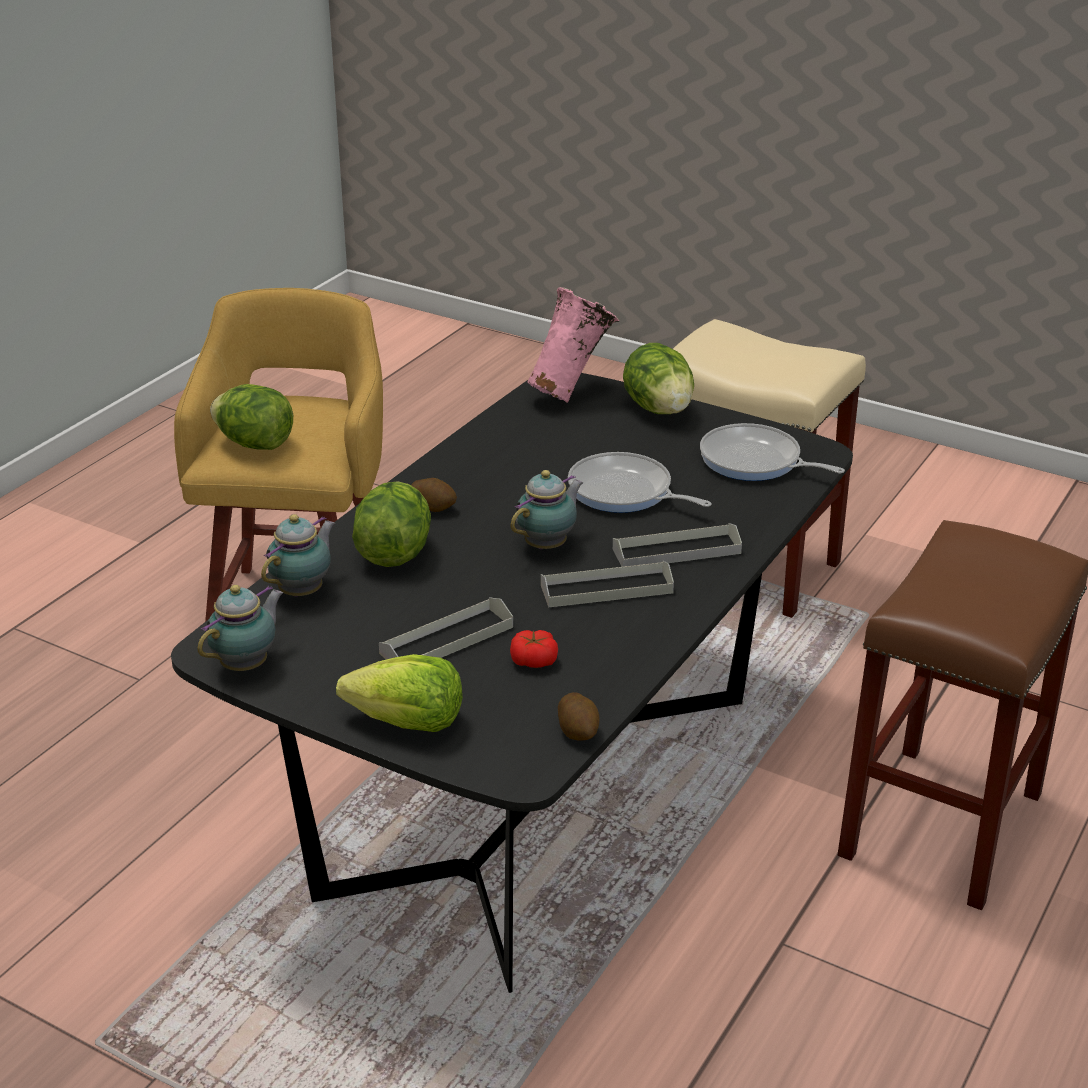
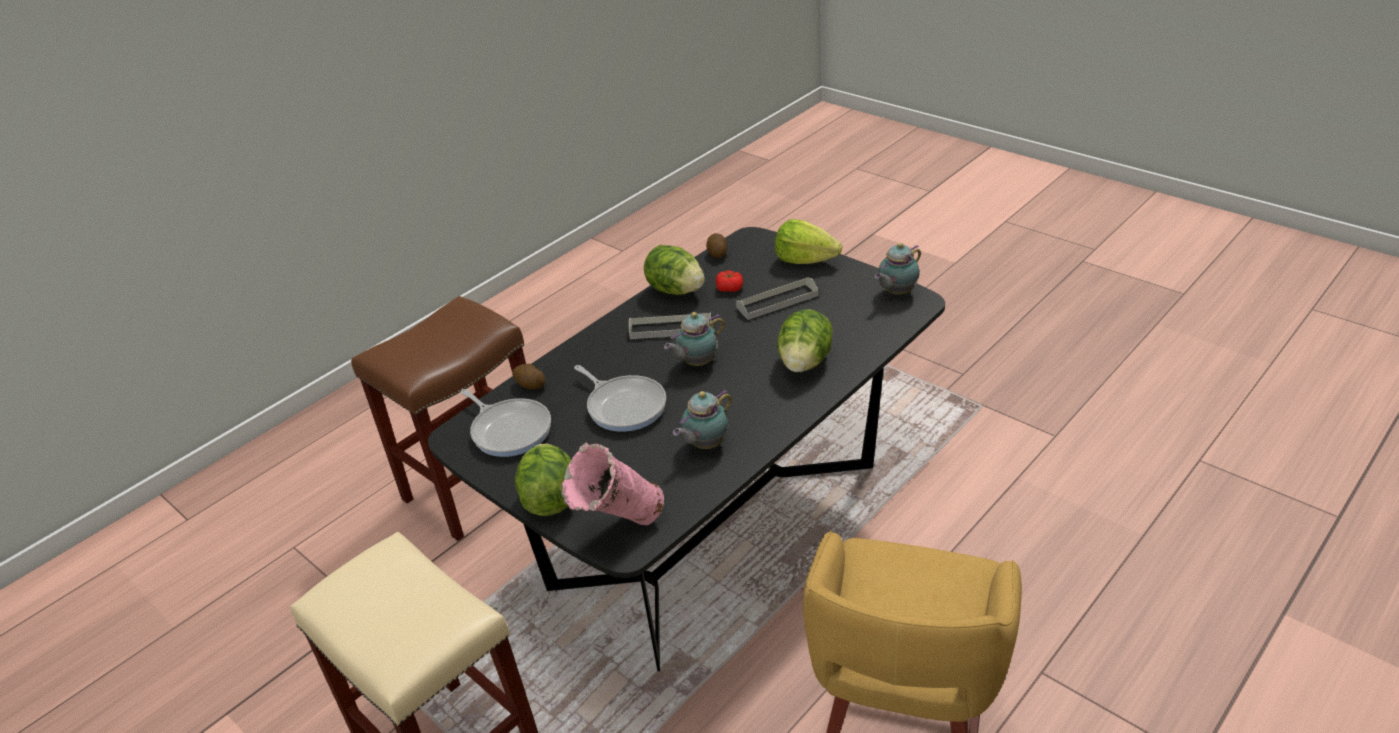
camera: 165 degrees left, 5 degrees up
(255, 444) = (935, 576): lettuce -> lettuce (676, 290)
(304, 591) = (866, 337): teapot -> teapot (705, 445)
(432, 507) = (772, 400): potato -> potato (530, 385)
(676, 551) = (613, 353): grey tray -> none

